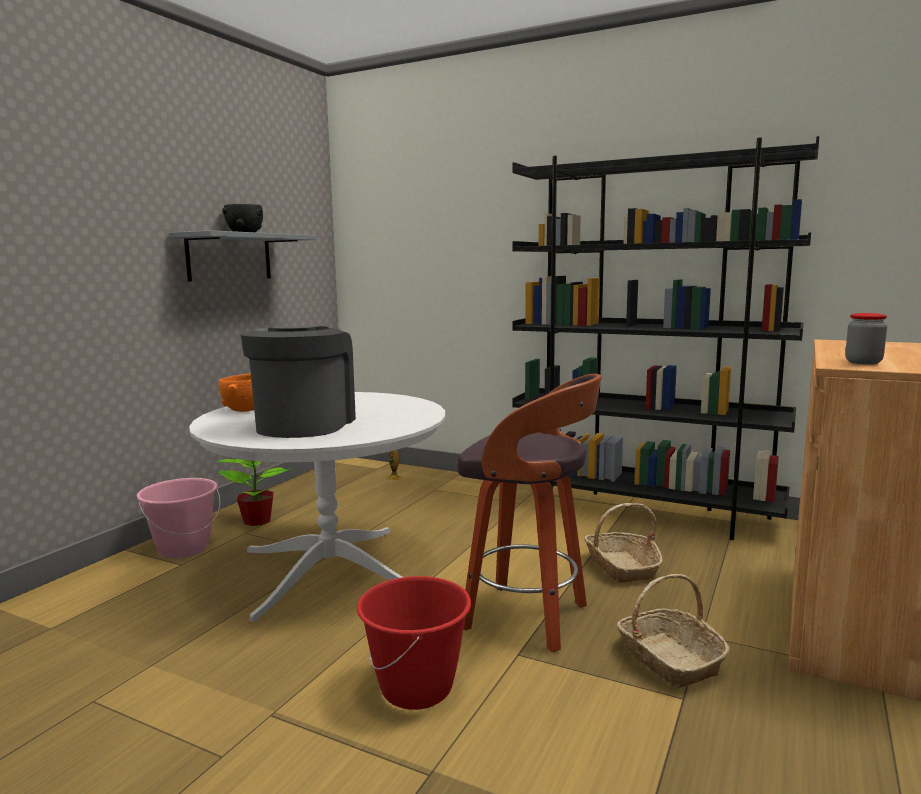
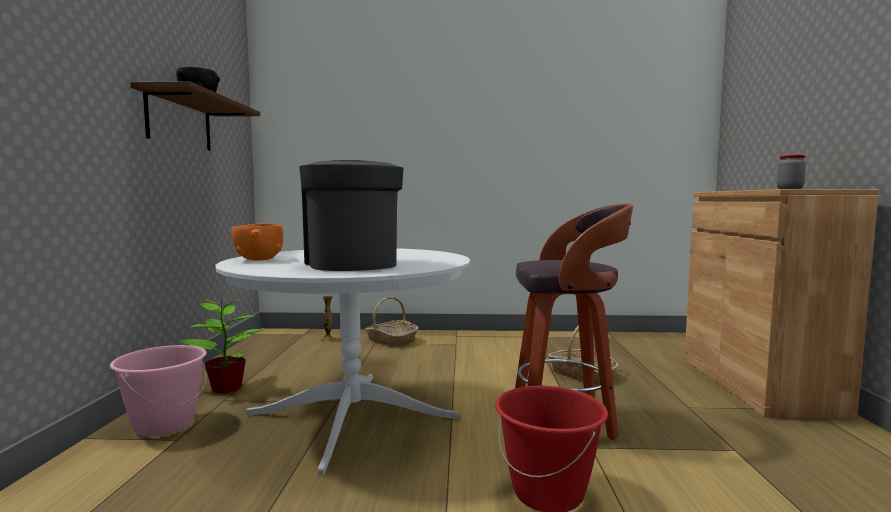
camera: 25 degrees left, 5 degrees down
(229, 257) = (179, 122): grey shelf -> brown shelf
(644, 512) = (550, 339): black bookcase -> none
(668, 659) = (691, 427): basket -> basket (391, 340)

